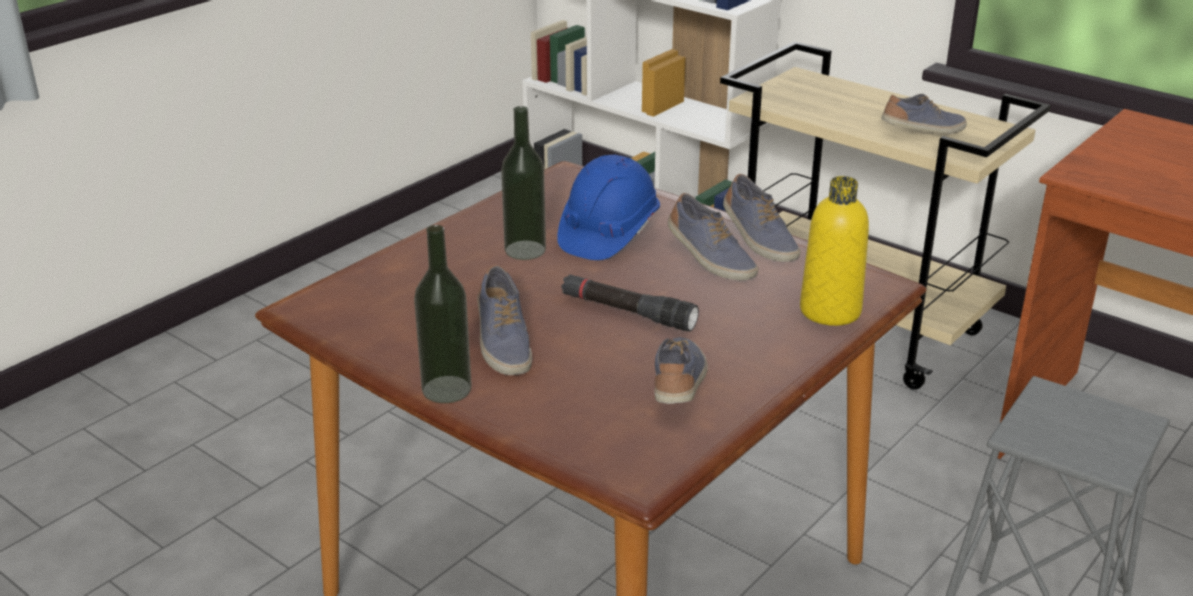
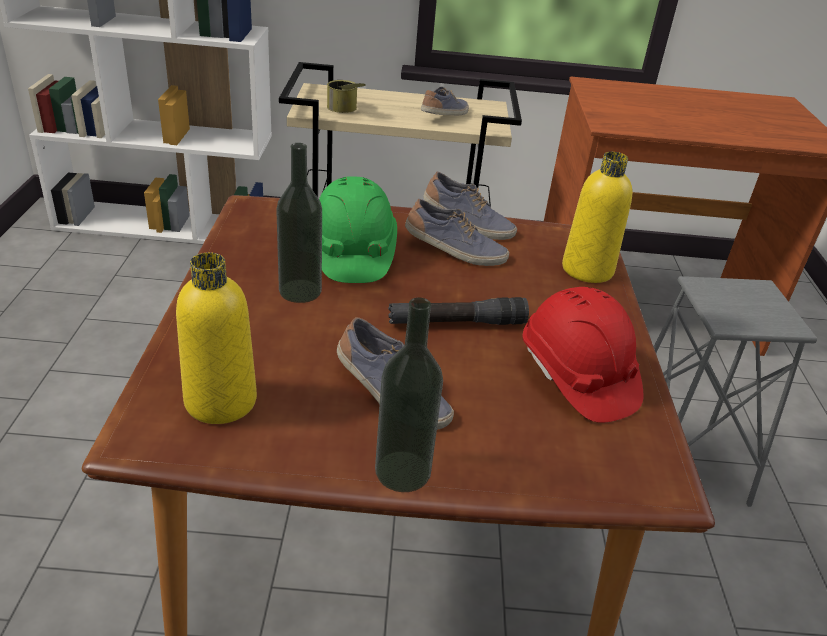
camera: 40 degrees left, 5 degrees up
(376, 304) = (220, 401): none -> yellow bottle
(608, 233) = (352, 253): blue hard hat -> green hard hat
(679, 384) = (576, 376): shoe -> red hard hat
(803, 105) = (345, 110): none -> can

